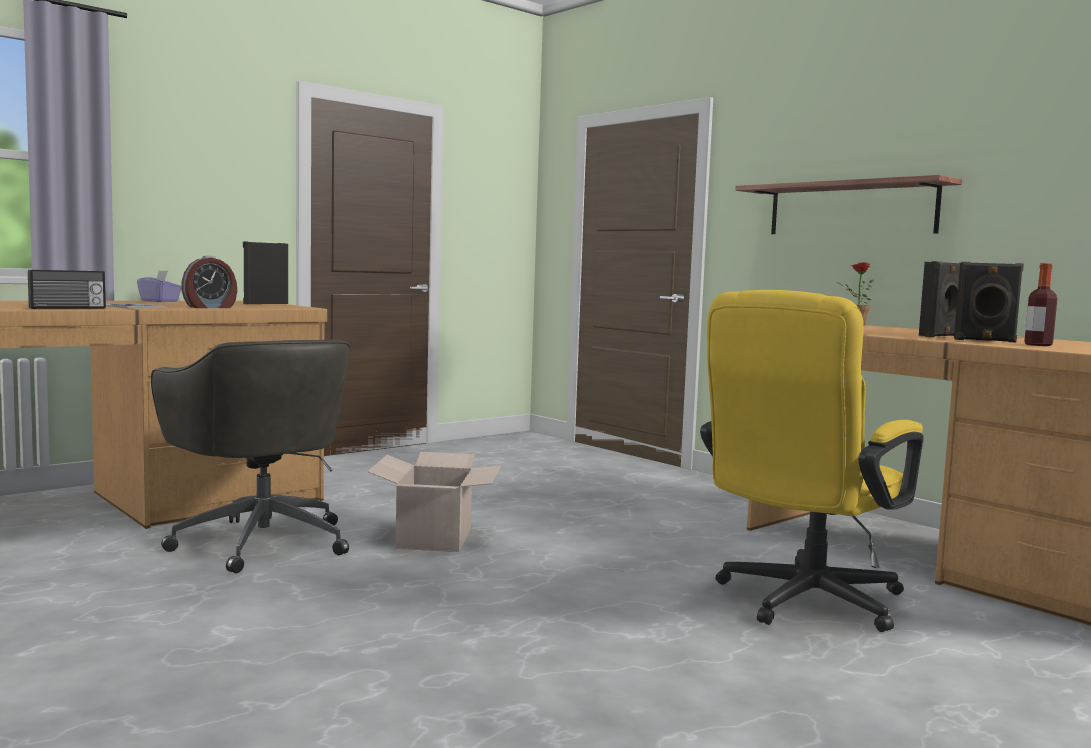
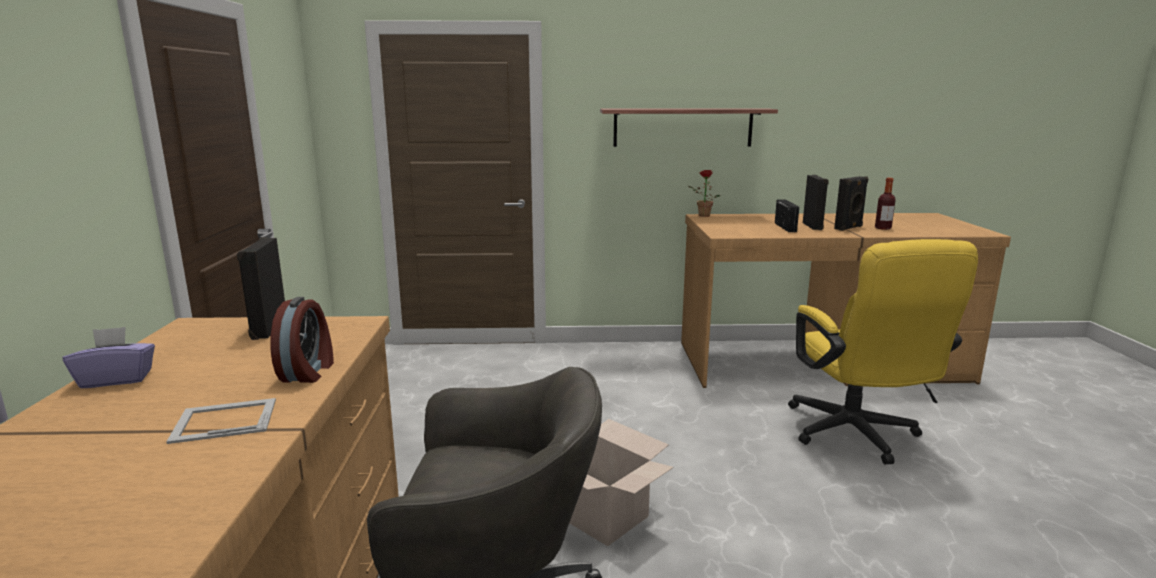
camera: 50 degrees left, 10 degrees up
(68, 308) = (216, 483): radio -> radio (786, 227)

